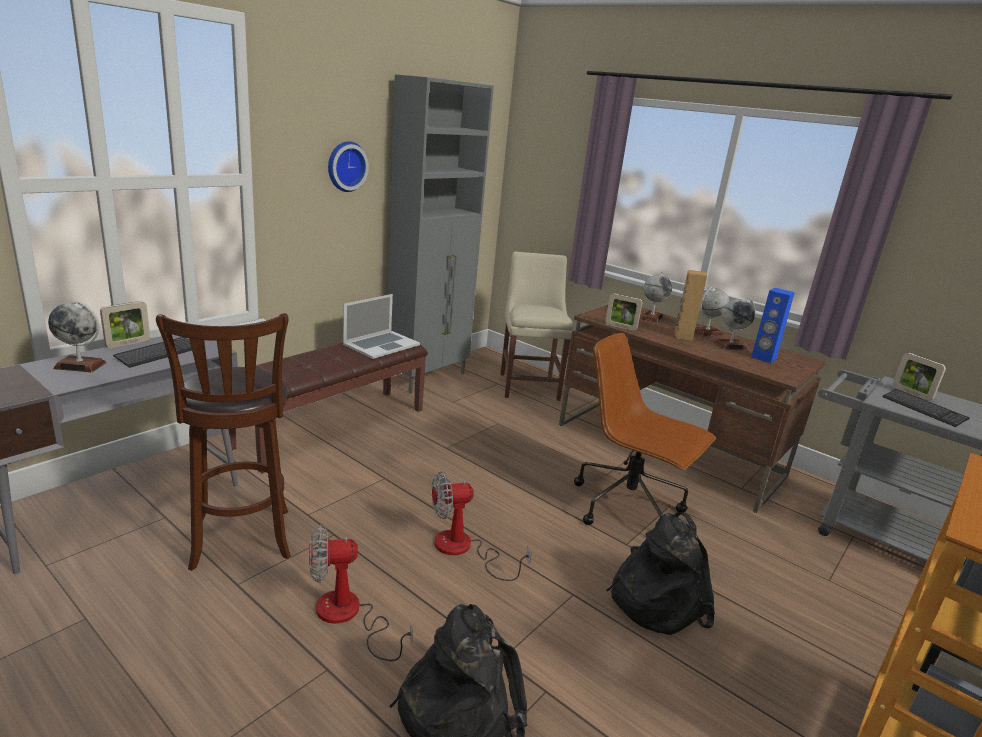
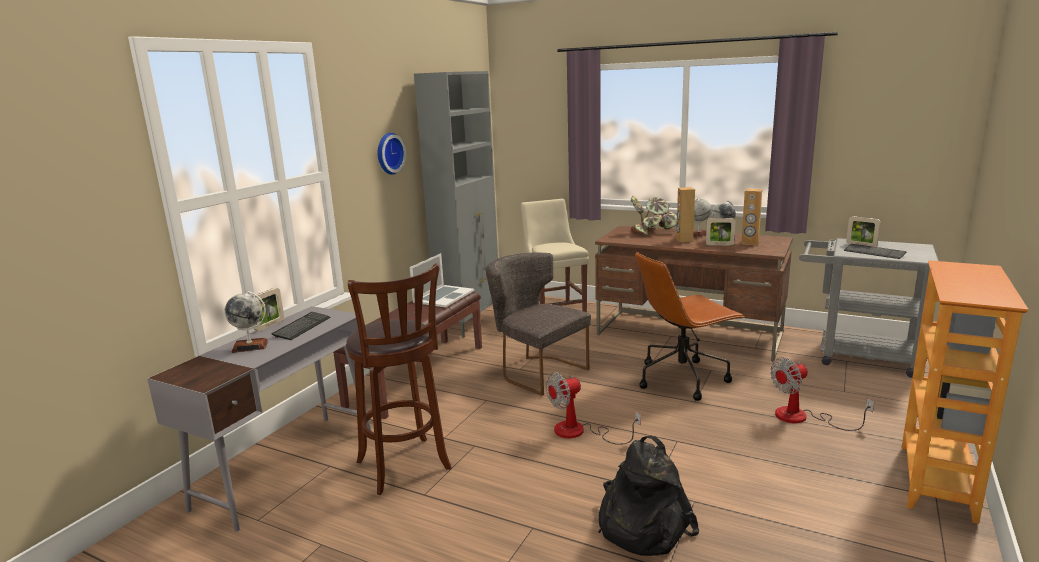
camera: 10 degrees left, 5 degrees down
(348, 616) = (524, 493): fan -> fan (803, 418)
(463, 455) = (537, 371): none -> grey chair
(620, 327) = (635, 242): picture frame -> picture frame (719, 244)
(629, 507) = (682, 378): brown office chair -> brown office chair turned 45 degrees counterclockwise
(652, 317) = (652, 232): globe -> potted plant
(655, 599) = (735, 430): black backpack -> none
(763, 358) = (750, 243): blue speaker -> brown speaker

